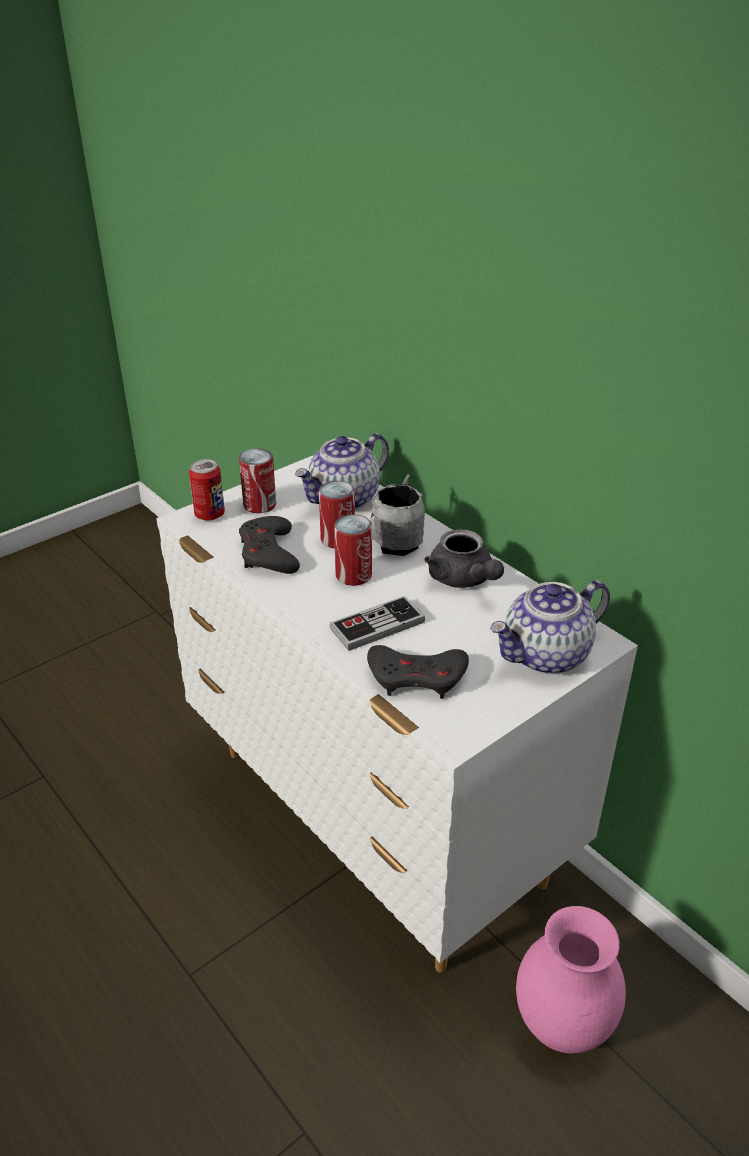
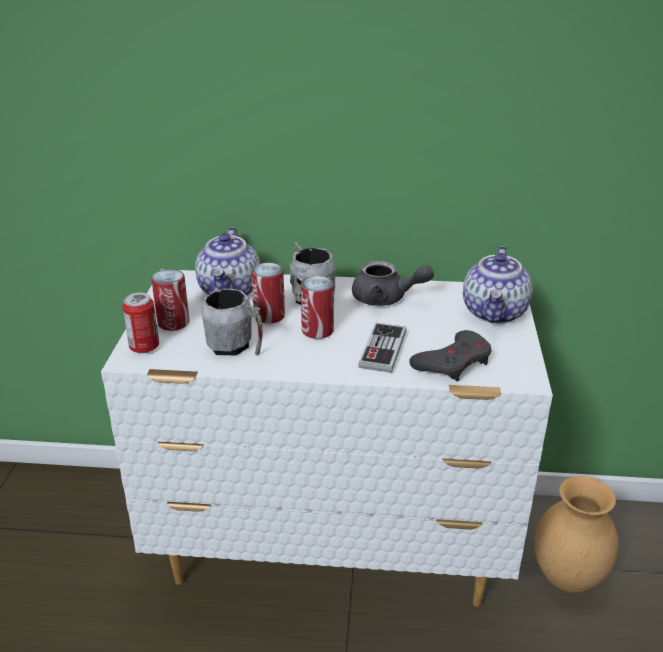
camera: 45 degrees left, 5 degrees down
(269, 553) = (235, 347): grey game controller -> grey mug
(563, 1027) = (568, 578): pink vase -> brown vase

